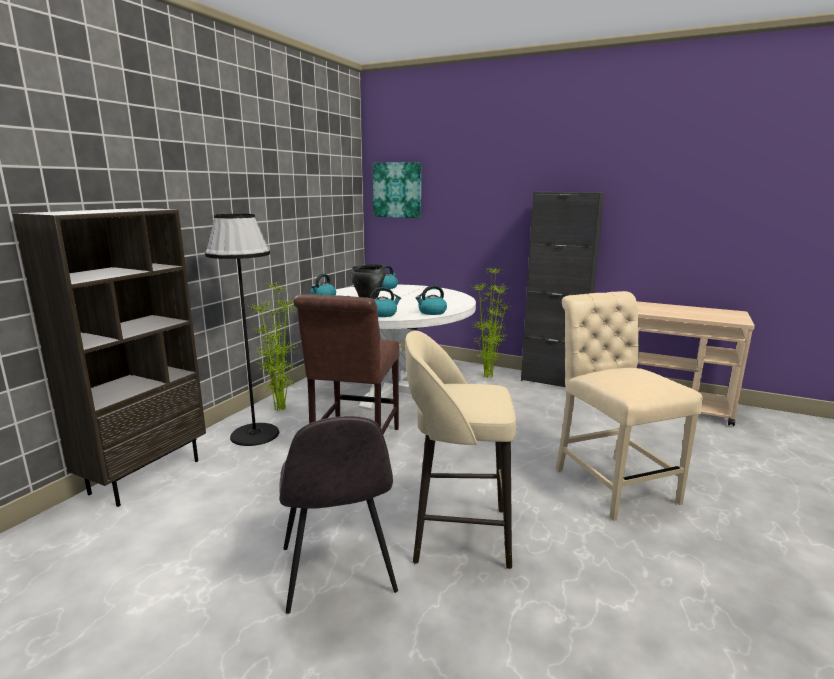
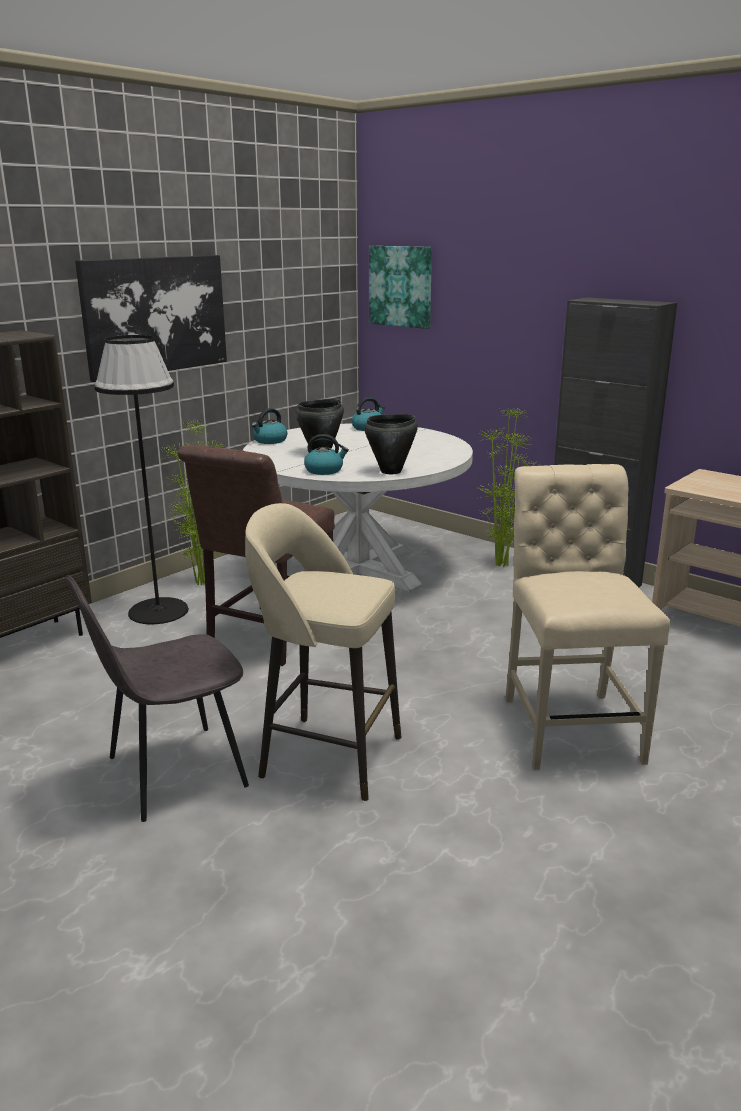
camera: 15 degrees right, 5 degrees up
(239, 203) = (155, 315): none -> picture
(337, 572) = (172, 773): grey chair -> grey chair turned 60 degrees clockwise
(432, 312) = (391, 471): kettle -> black cooking pot

